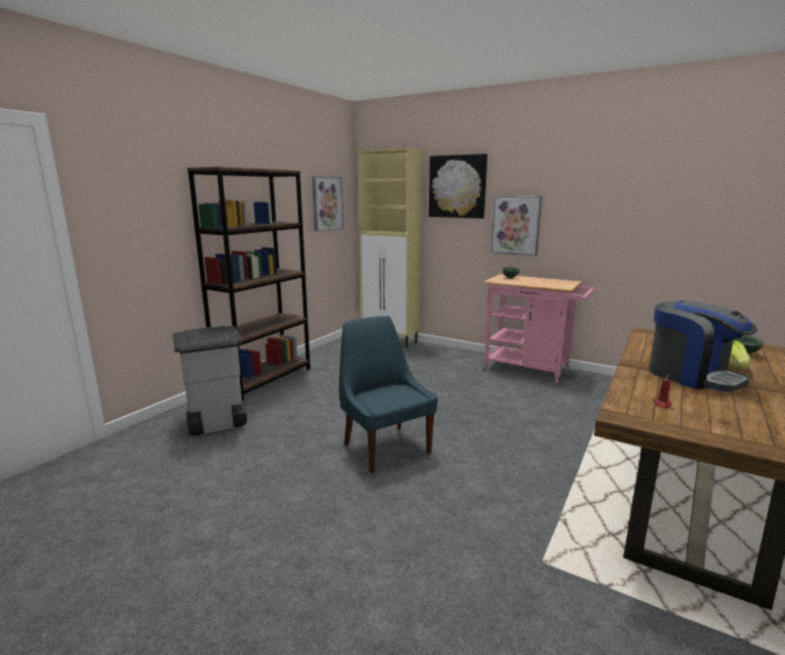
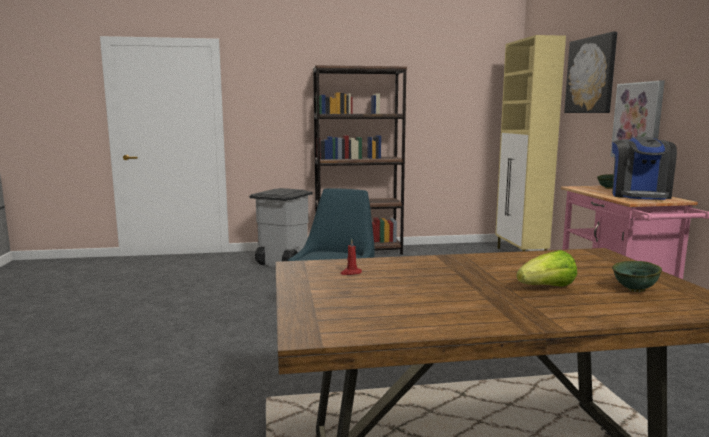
camera: 50 degrees right, 5 degrees down
(327, 203) = (472, 100): picture -> none
(692, 376) = (467, 276): coffee machine -> coffee machine (639, 195)

